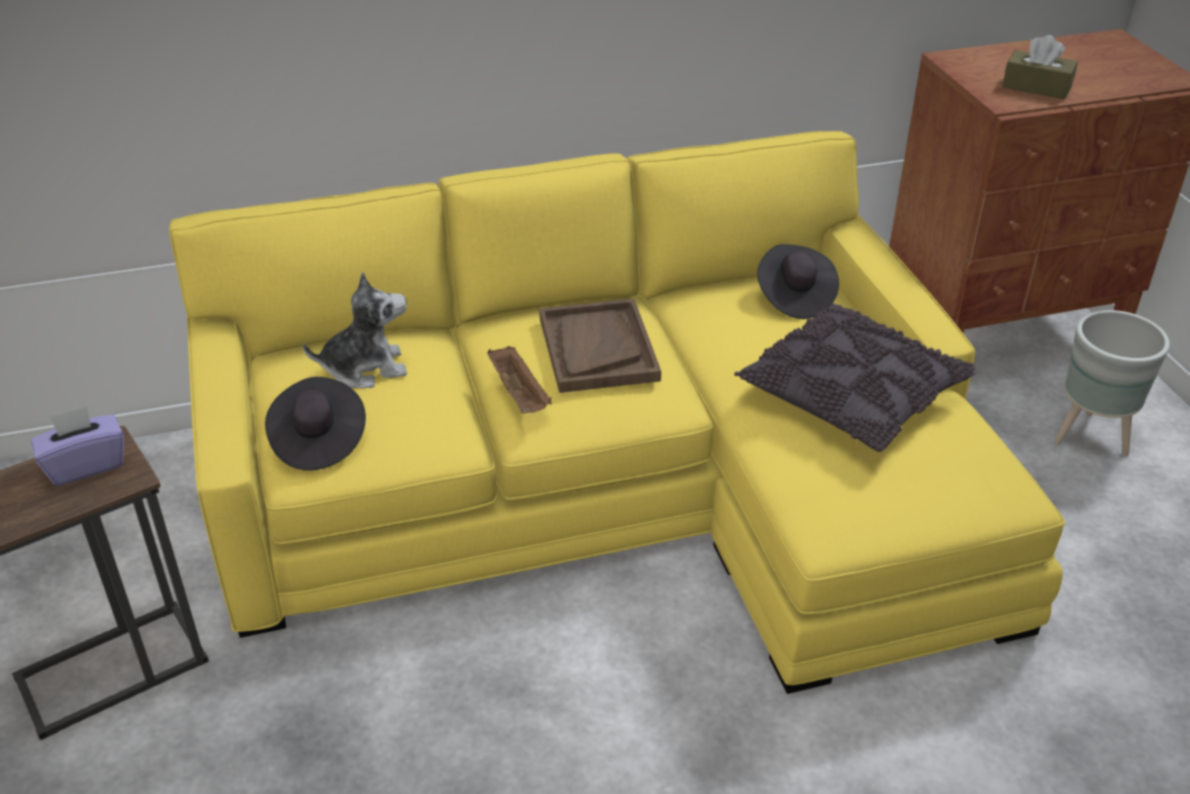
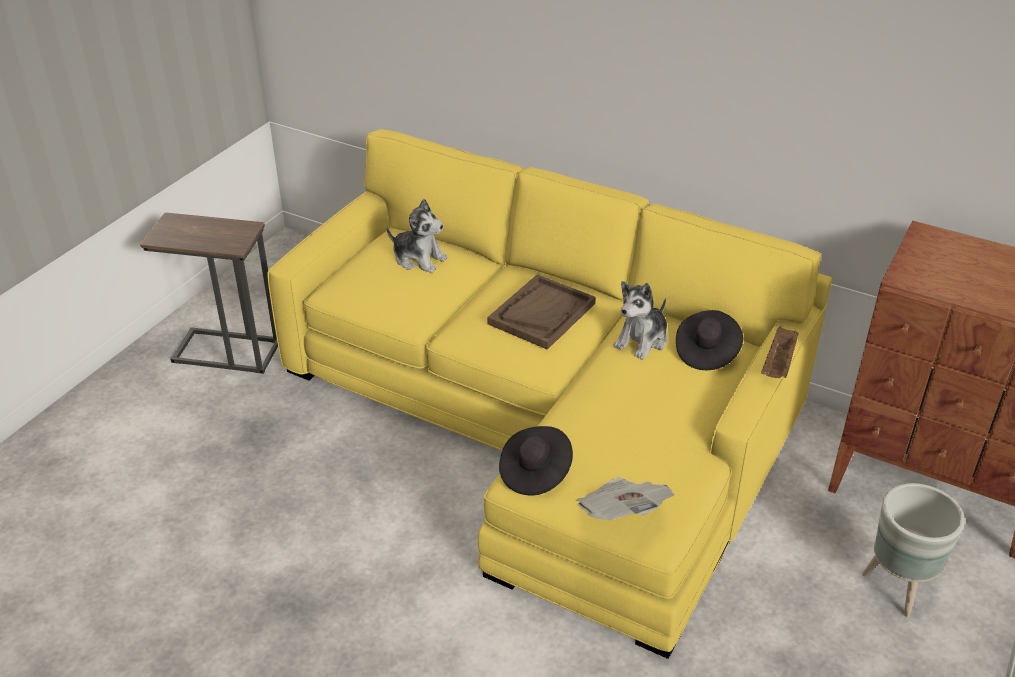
camera: 45 degrees right, 0 degrees up
(85, 465) = (228, 231): purple tissue box -> none
(318, 441) = (353, 282): black hat -> black hat (535, 473)
(520, 395) = (470, 314): brown tray -> brown tray (778, 364)
(724, 320) = (642, 340): none -> plush toy
(851, 395) = (646, 423): black pillow -> none
(966, 496) = (622, 515): none -> newspaper
(1036, 87) = (951, 281): brown tissue box -> none

